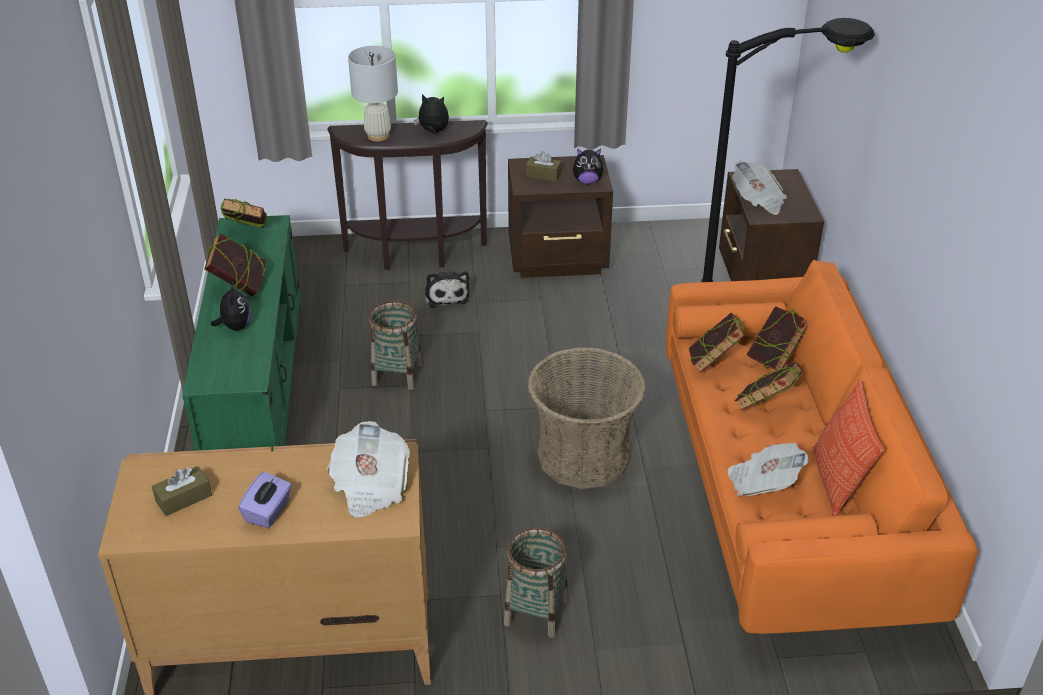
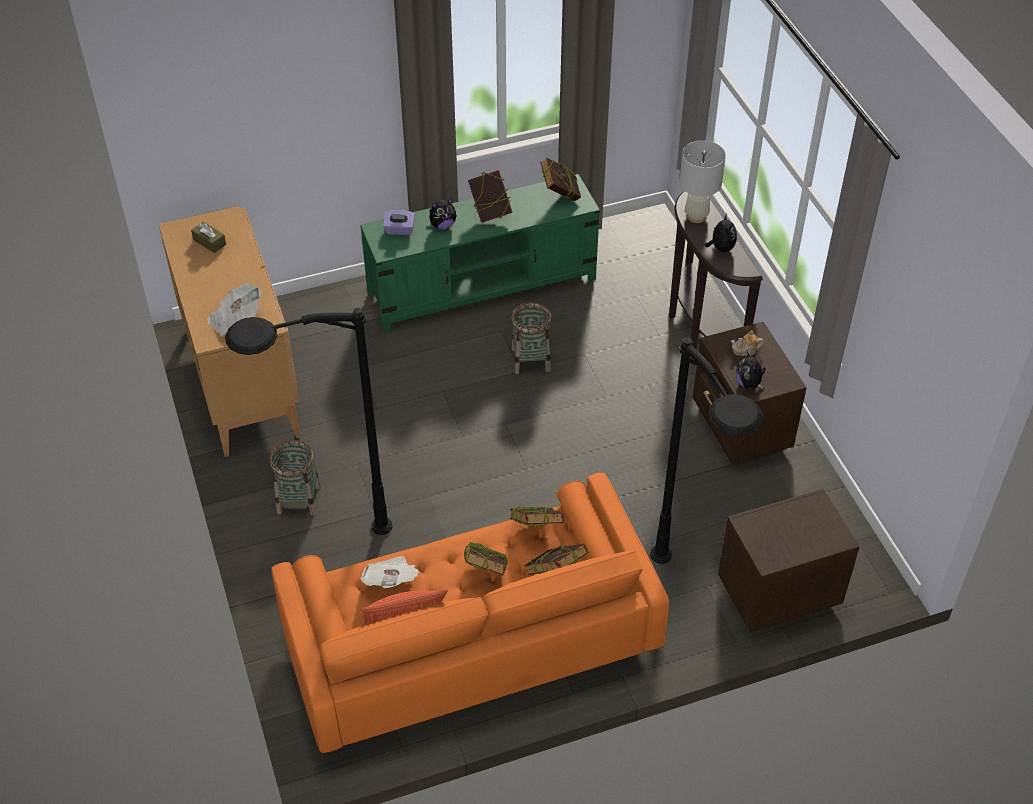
camera: 75 degrees right, 10 degrees up
(268, 512) = (204, 281): purple tissue box -> purple tissue box (399, 230)
(446, 295) = (650, 364): plush toy -> none
(543, 175) = (745, 351): brown tissue box -> teapot
(583, 456) = (470, 497): basket -> none
(621, 602) = (318, 547): none -> black floor lamp
(758, 201) = (775, 518): newspaper -> none

